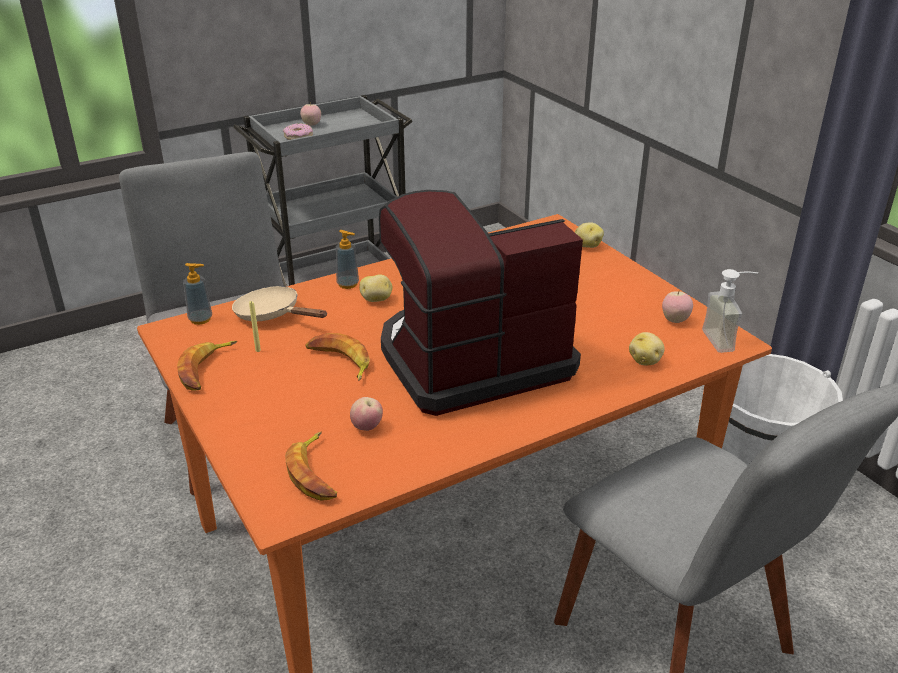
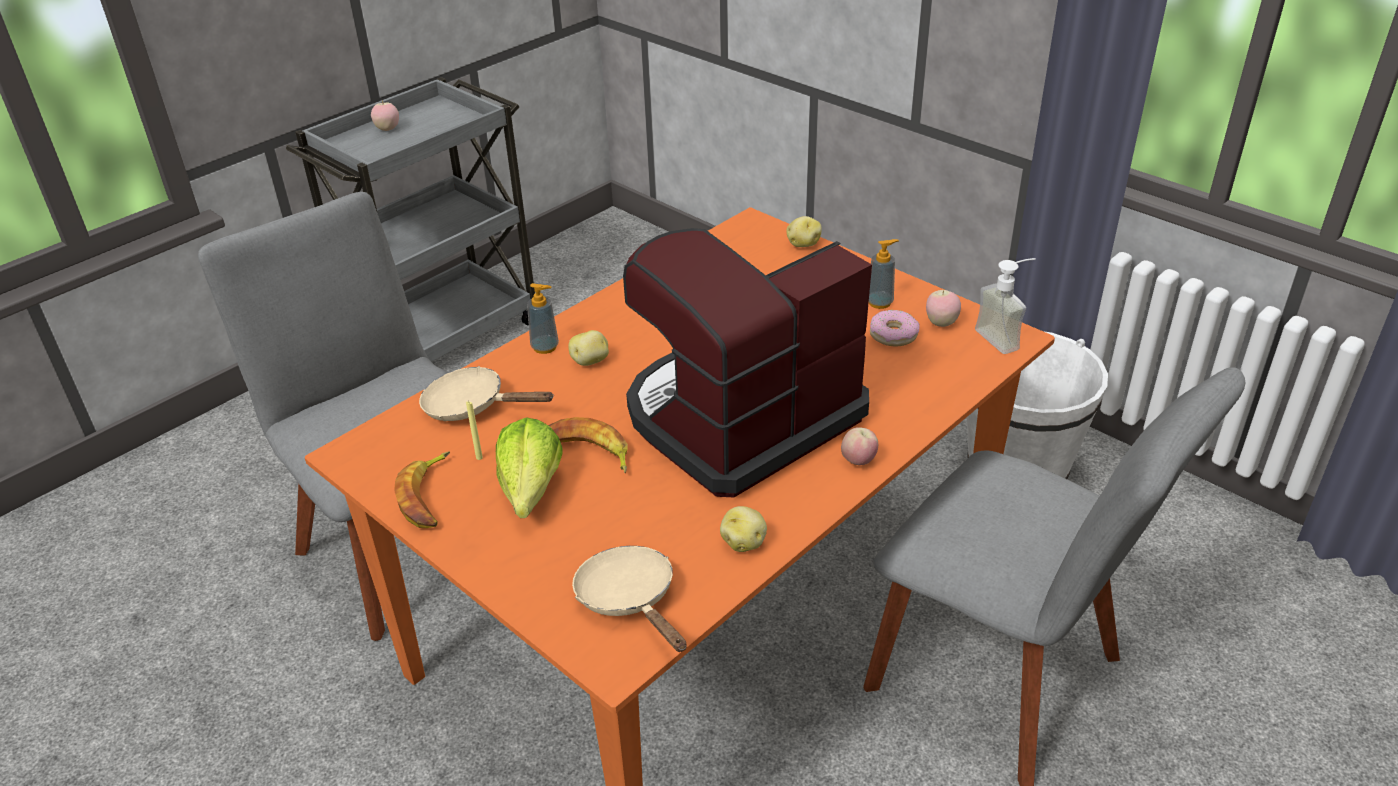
camera: 15 degrees left, 5 degrees up
(200, 319) = (384, 430): soap dispenser -> soap dispenser (879, 302)
(277, 385) = (527, 498): none -> lettuce
(298, 137) = (380, 150): donut -> donut (893, 335)
(315, 473) = (630, 600): banana -> beige frying pan
(367, 427) = (661, 529): apple -> apple (858, 461)
(645, 361) = (931, 380): potato -> potato (744, 542)

